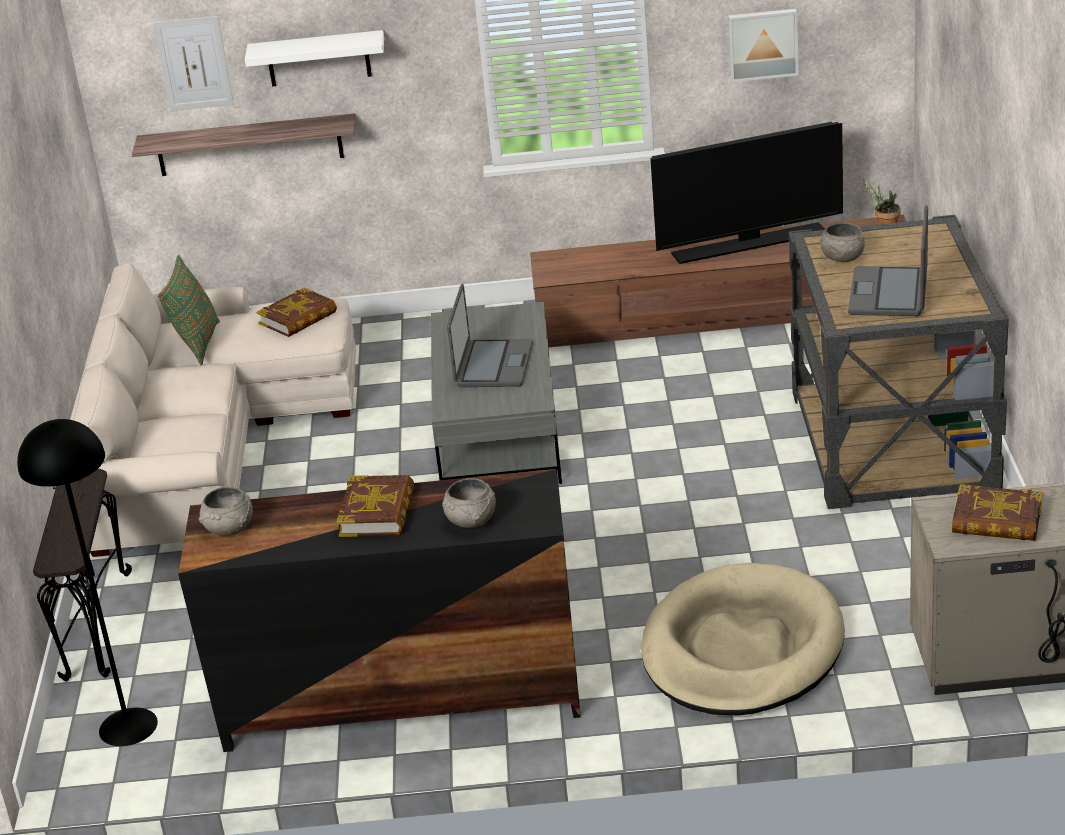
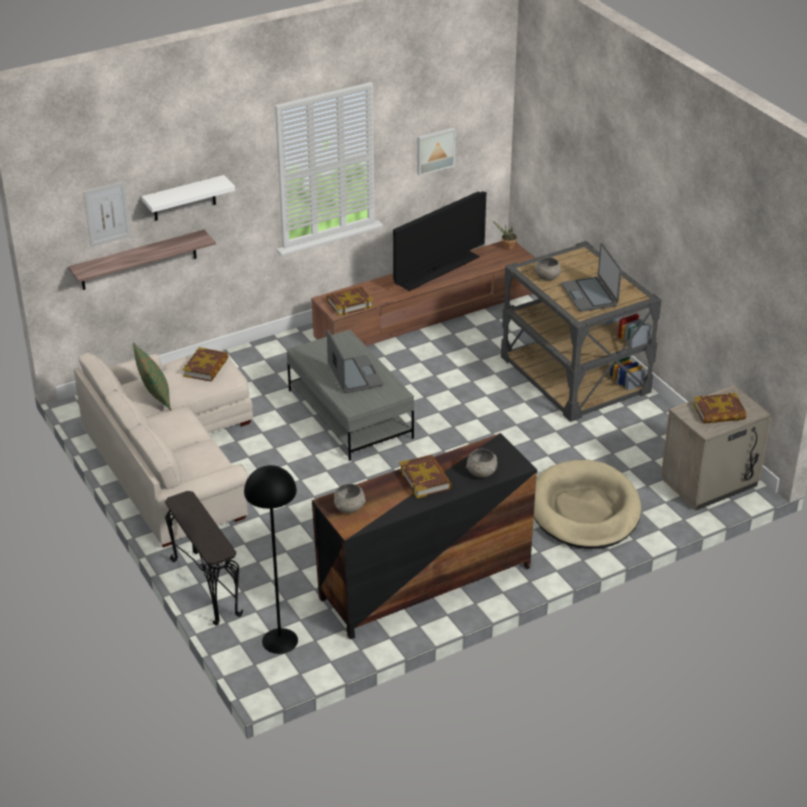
camera: 30 degrees left, 5 degrees up
(577, 268) = (349, 304): none -> book

